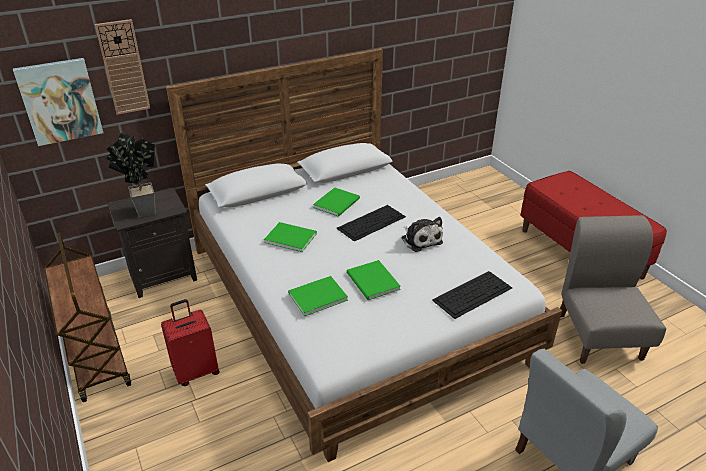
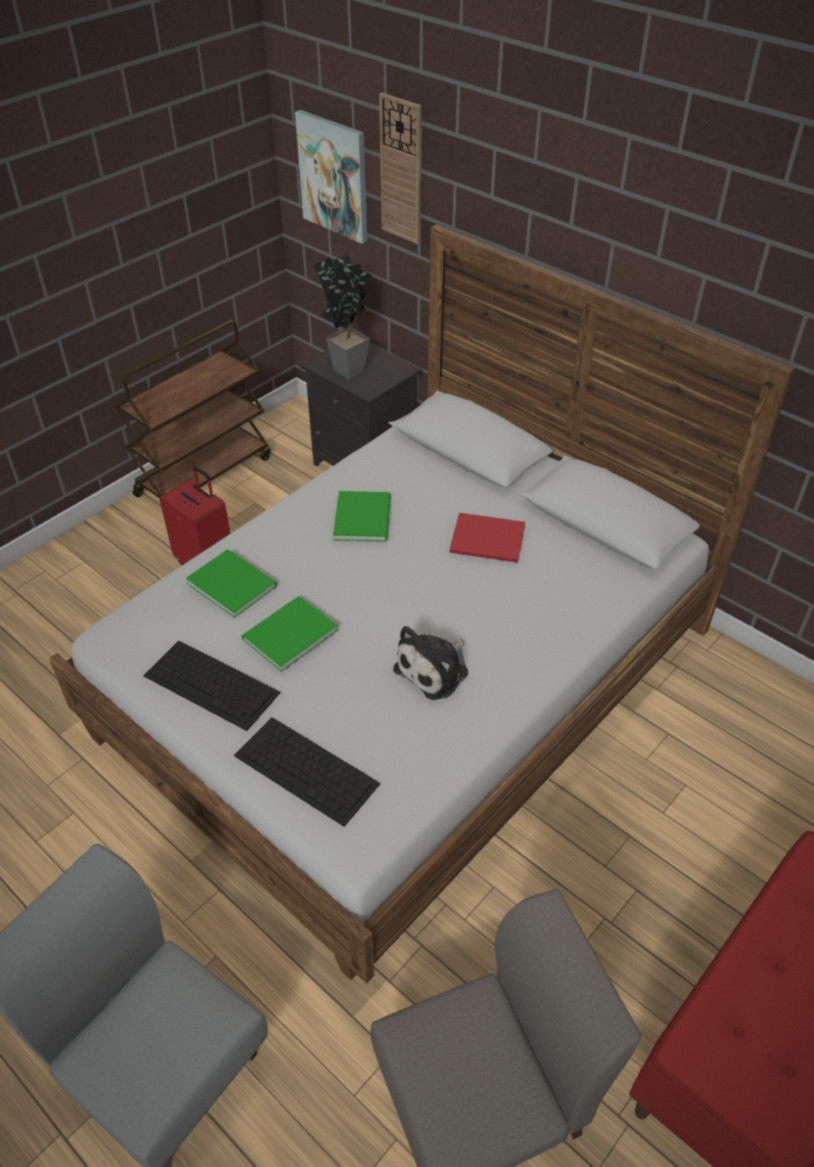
camera: 70 degrees right, 10 degrees up
(338, 203) = (489, 541): green book -> red book
(371, 222) = (452, 595): keyboard -> keyboard (213, 684)

